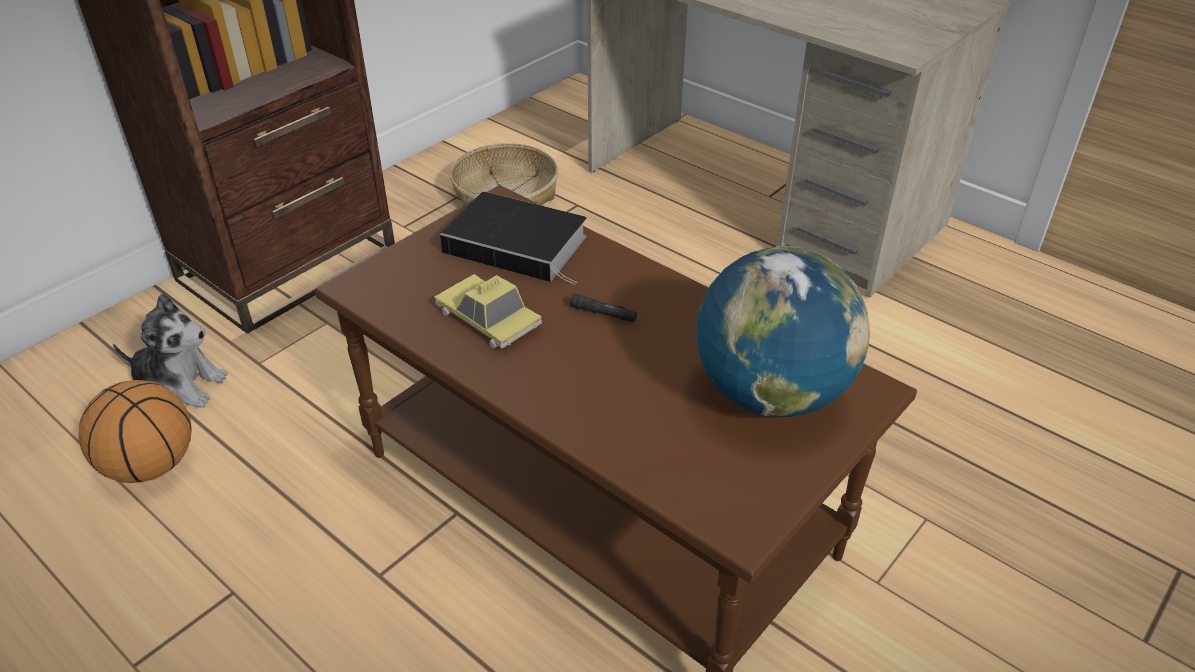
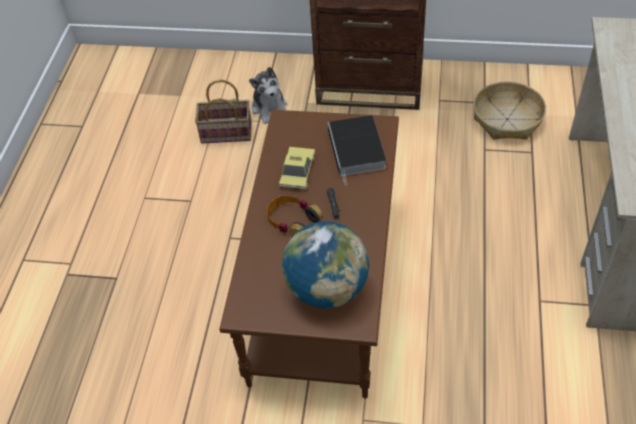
camera: 60 degrees right, 10 degrees up
(151, 467) = (225, 133): basketball -> basket
(588, 369) = (292, 220): none -> headphones

